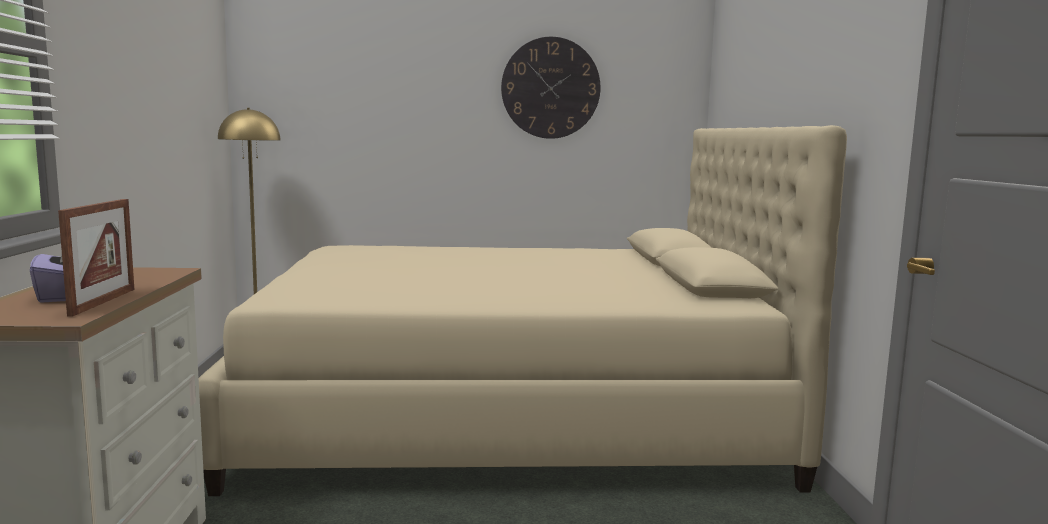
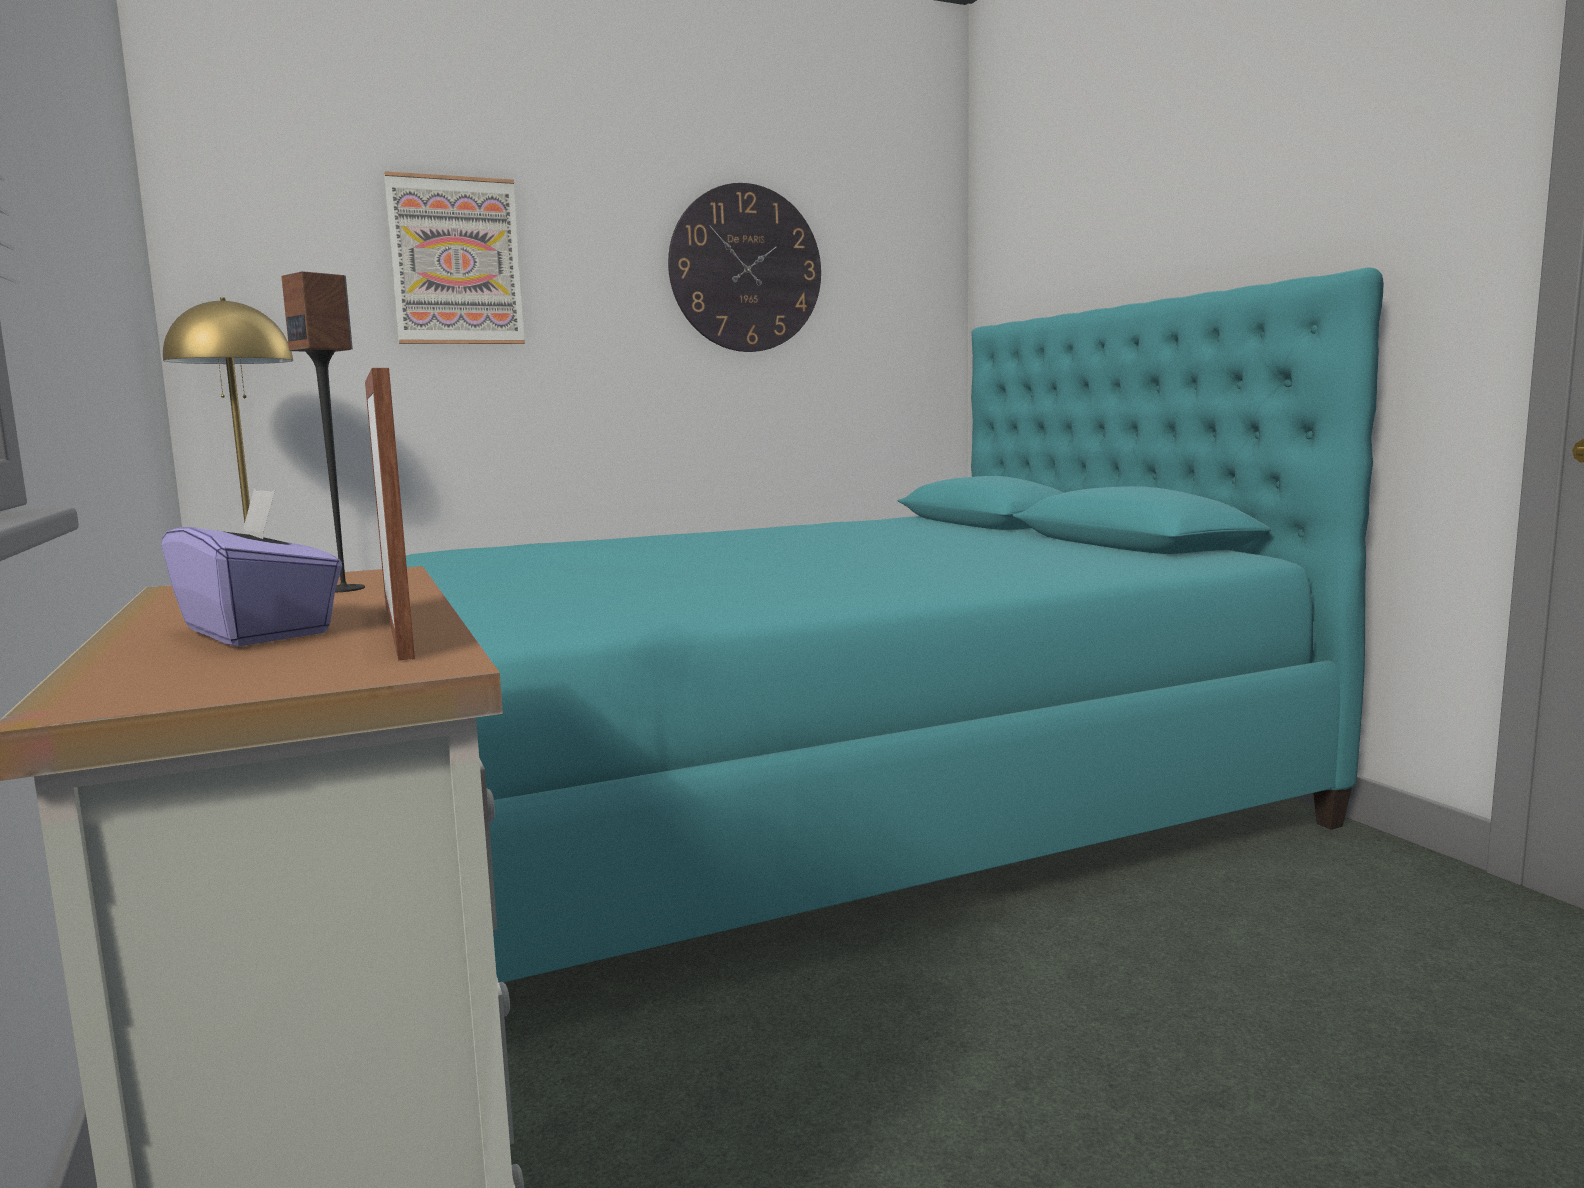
camera: 20 degrees left, 0 degrees up
(140, 278) = (344, 589): none -> speaker
(378, 84) = (456, 261): none -> picture
(510, 416) = (817, 801): beige bed -> turquoise bed

